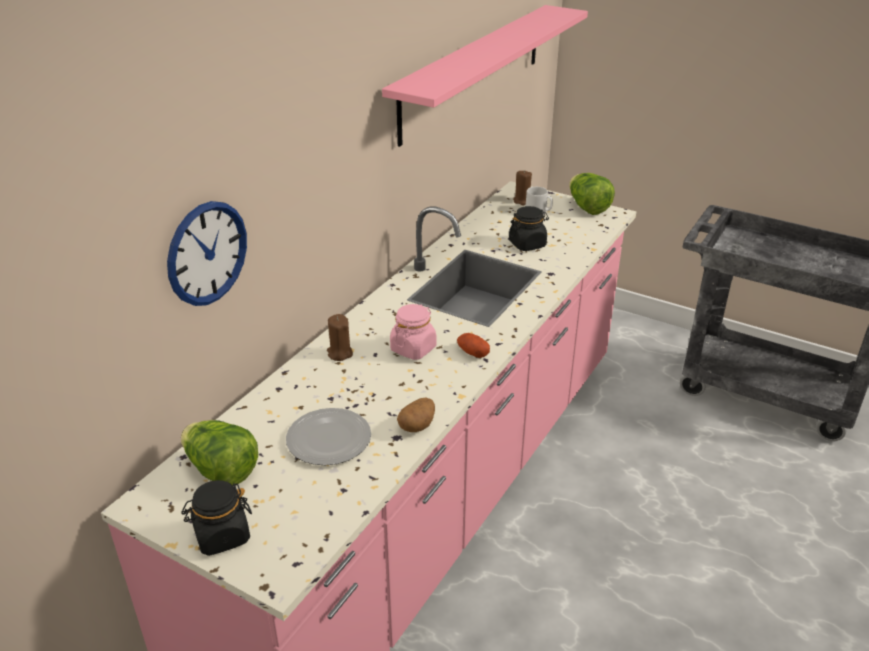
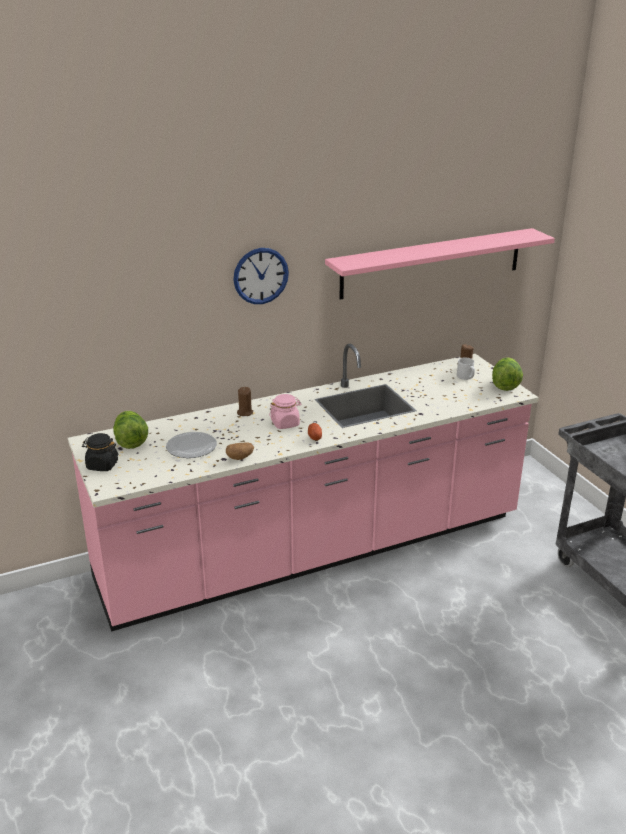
camera: 35 degrees right, 5 degrees down
(207, 253) = (163, 323): wall clock -> wall clock (261, 276)
(527, 244) = (430, 393): black jar -> none

